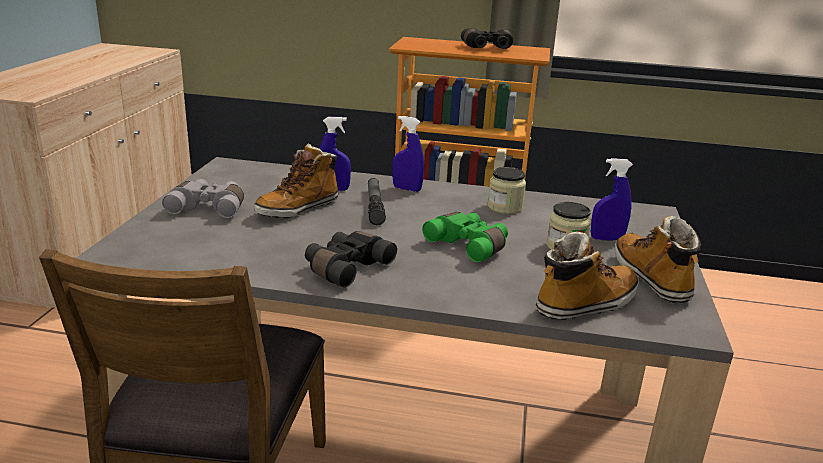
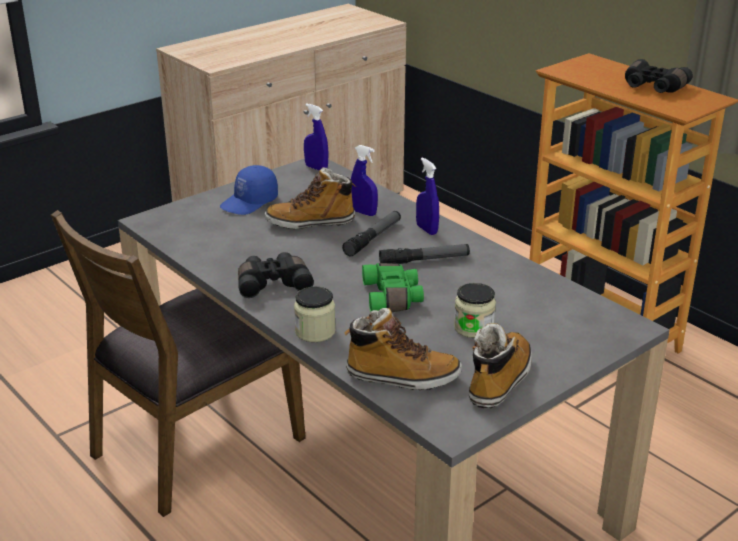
camera: 40 degrees right, 5 degrees up
(209, 207) = (250, 202): grey binoculars -> blue cap
(444, 211) = (424, 260): none -> flashlight
(505, 207) = (485, 274): jar -> jar (315, 332)
(606, 239) = (526, 334): blue spray bottle -> blue spray bottle (316, 168)

